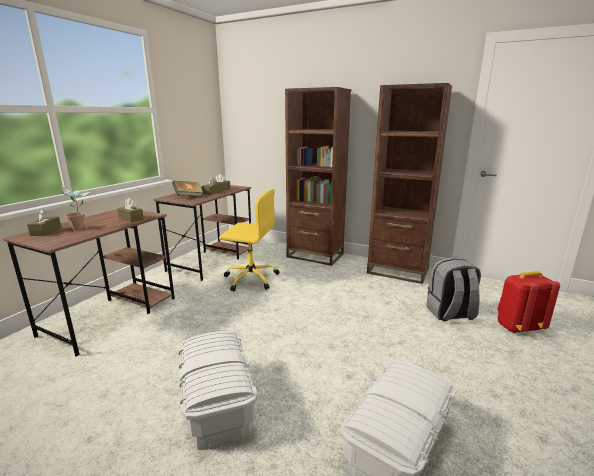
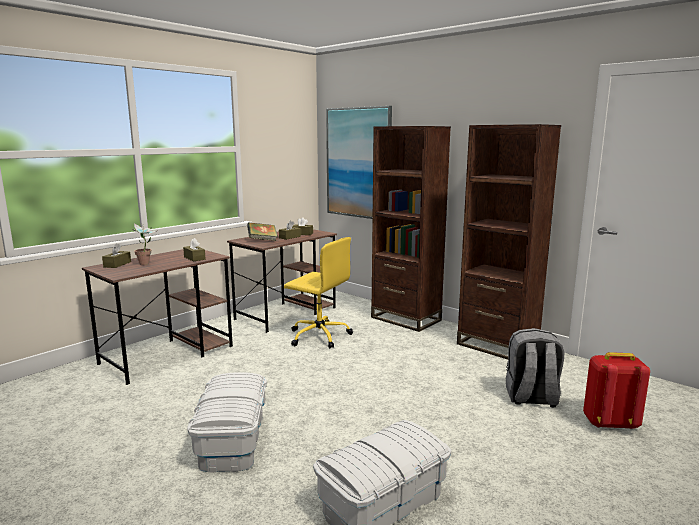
camera: 15 degrees right, 5 degrees down
(262, 124) = (358, 163): none -> picture

